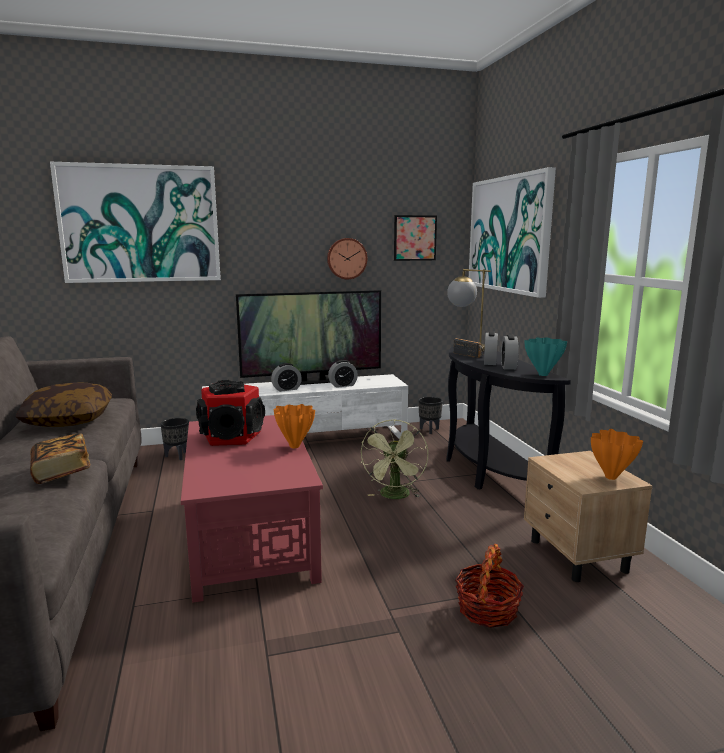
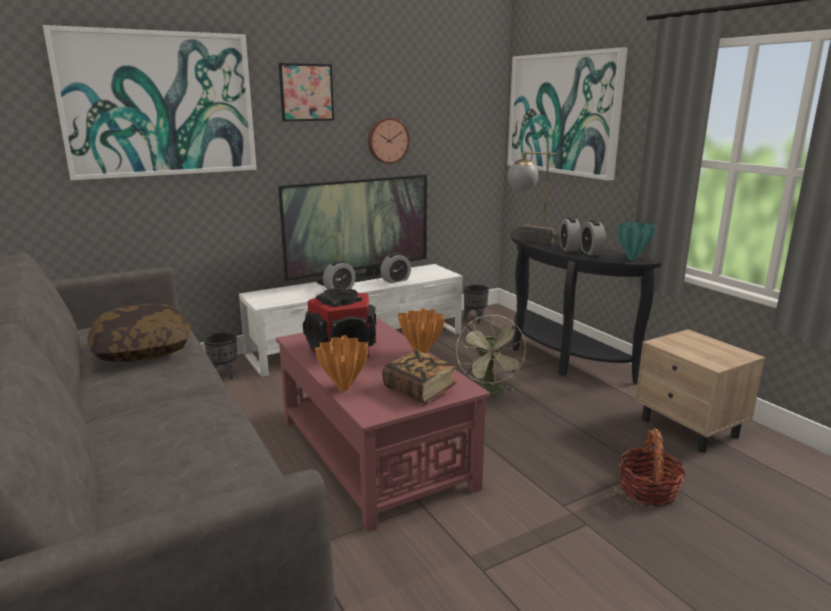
camera: 15 degrees left, 5 degrees up
(61, 472) = (213, 413): book -> book (419, 390)
(415, 238) = (454, 116): picture -> picture (306, 92)
(611, 478) = (727, 354): orange vase -> orange vase (344, 388)

